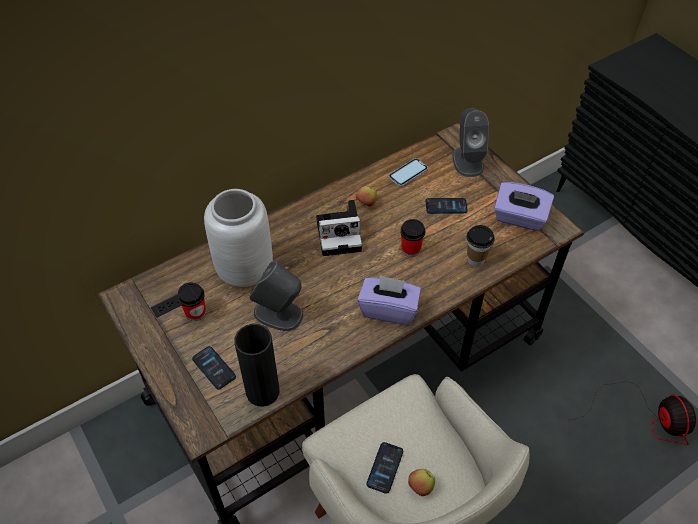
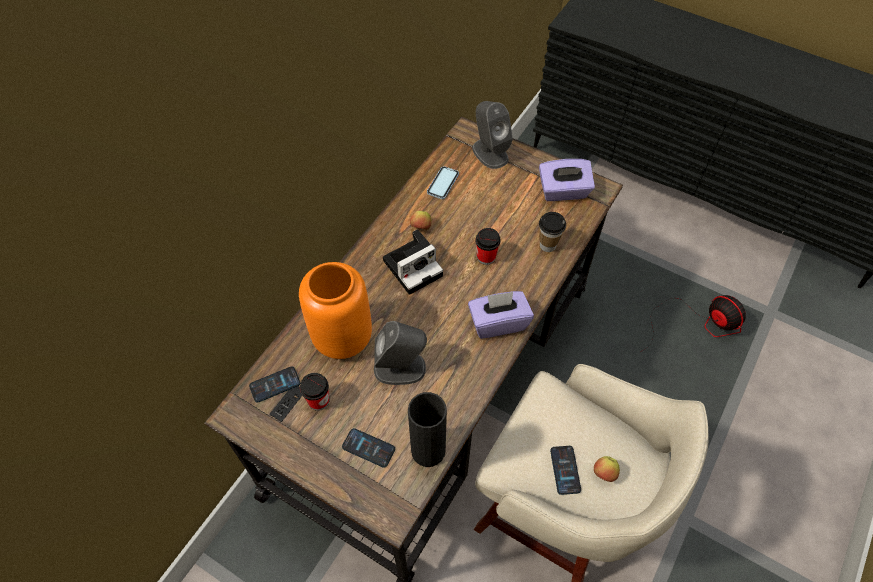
camera: 25 degrees left, 5 degrees up
(245, 269) = (342, 337): grey vase -> orange vase
(446, 206) = (494, 203): phone -> phone (275, 384)

